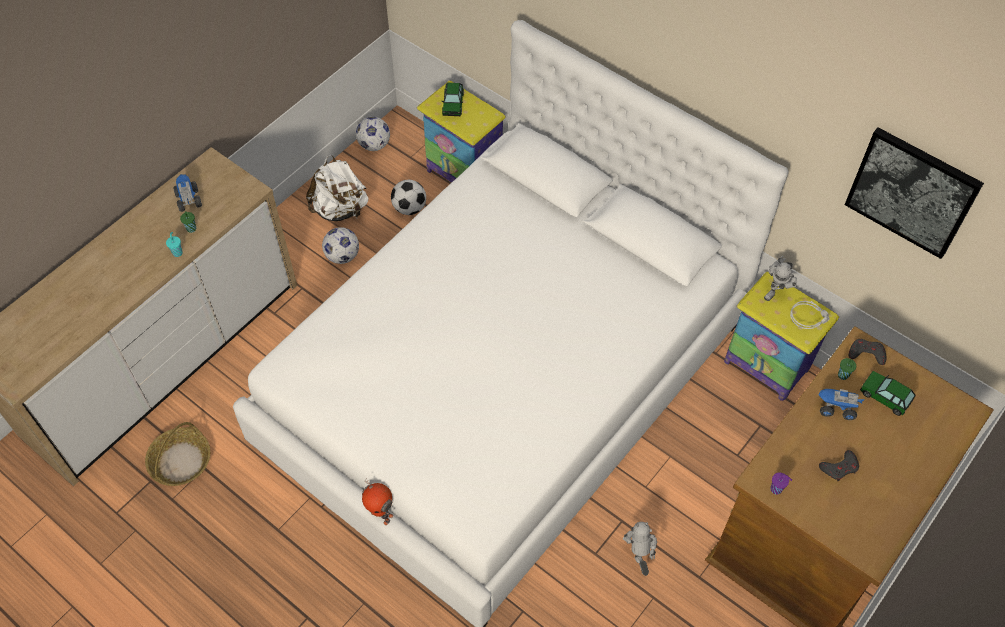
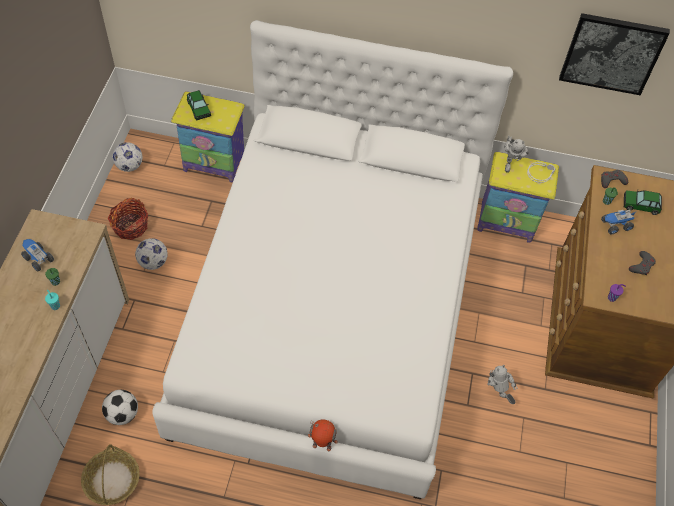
camera: 30 degrees left, 0 degrees up
(340, 209) = (130, 226): white backpack -> basket
(409, 208) = (186, 205): football -> football (123, 414)

